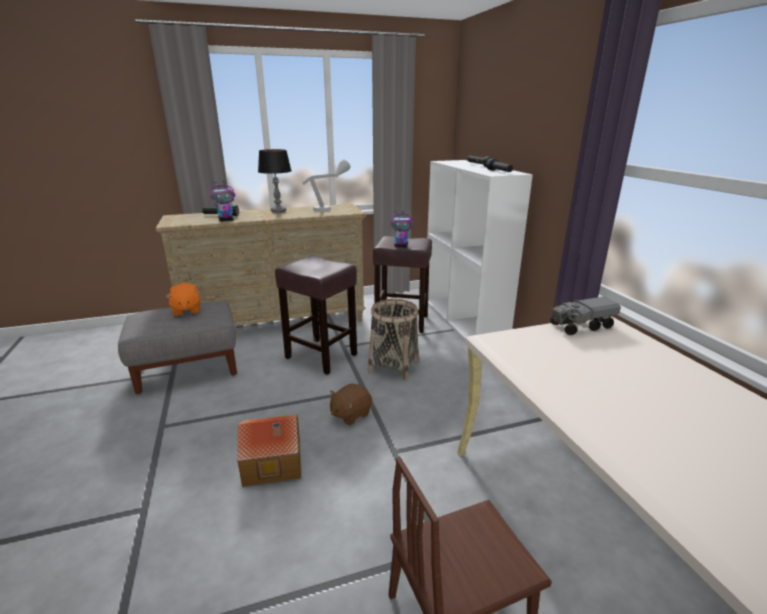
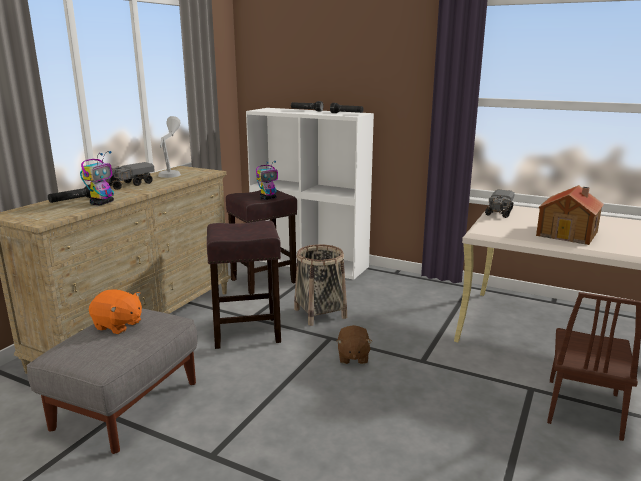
camera: 45 degrees left, 5 degrees down
(273, 462) = (363, 414): toy house -> toy house (568, 233)
(278, 211) = (129, 185): table lamp -> toy truck

